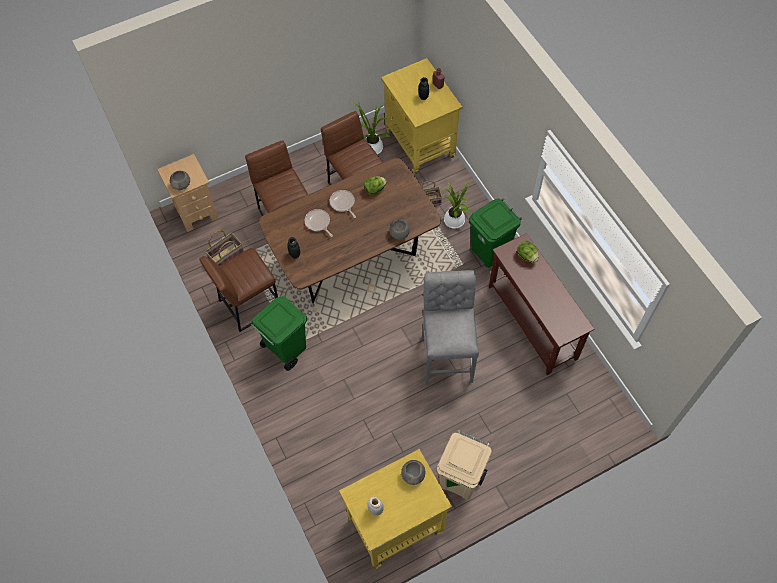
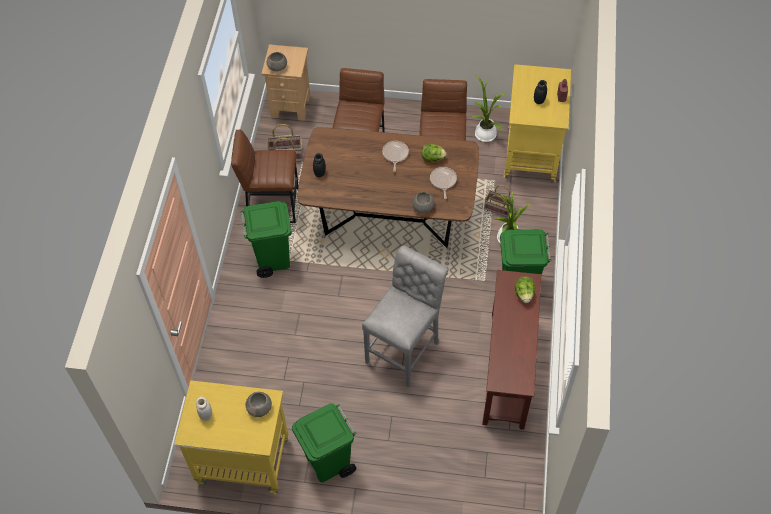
camera: 35 degrees right, 5 degrees down
(318, 223) = (360, 159): frying pan -> frying pan (443, 181)
(461, 480) = (329, 462): beige trash can -> green trash can

